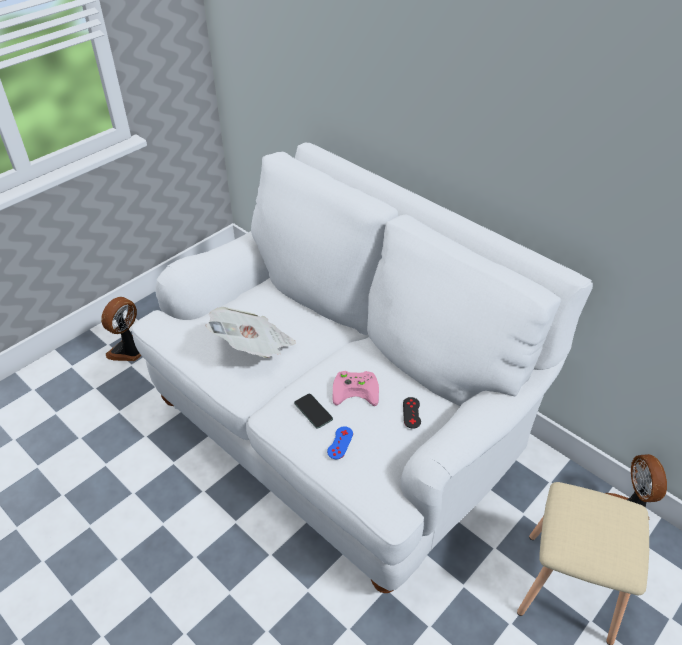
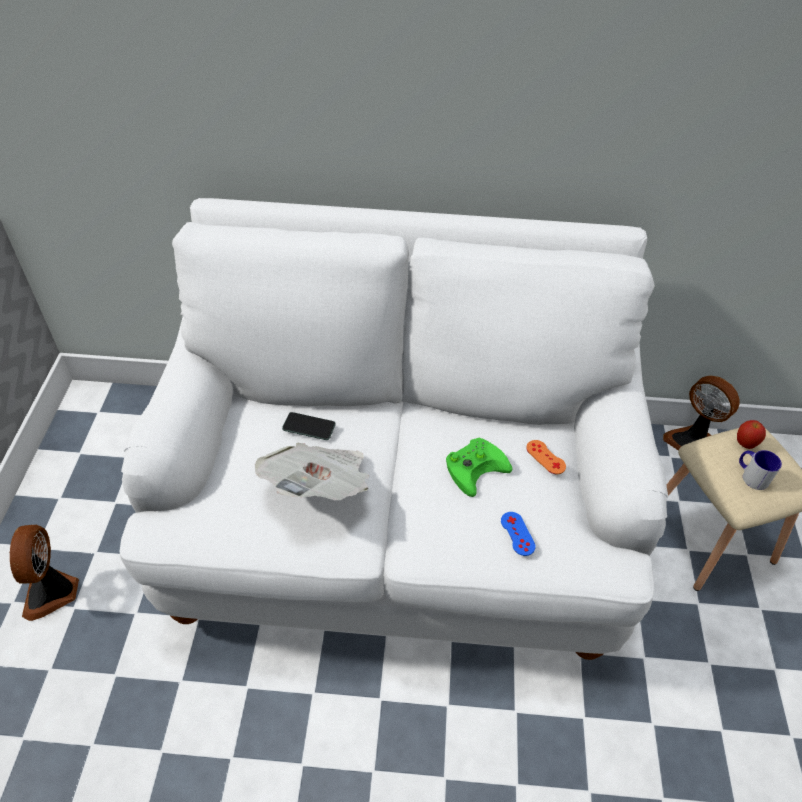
camera: 40 degrees left, 5 degrees up
(313, 411) = (457, 518): phone -> phone (309, 426)
(357, 389) = (475, 466): pink game controller -> green game controller
(411, 412) = (545, 457): black game controller -> orange game controller
(587, 532) = (751, 476): none -> mug
(608, 509) = (745, 444): none -> apple

